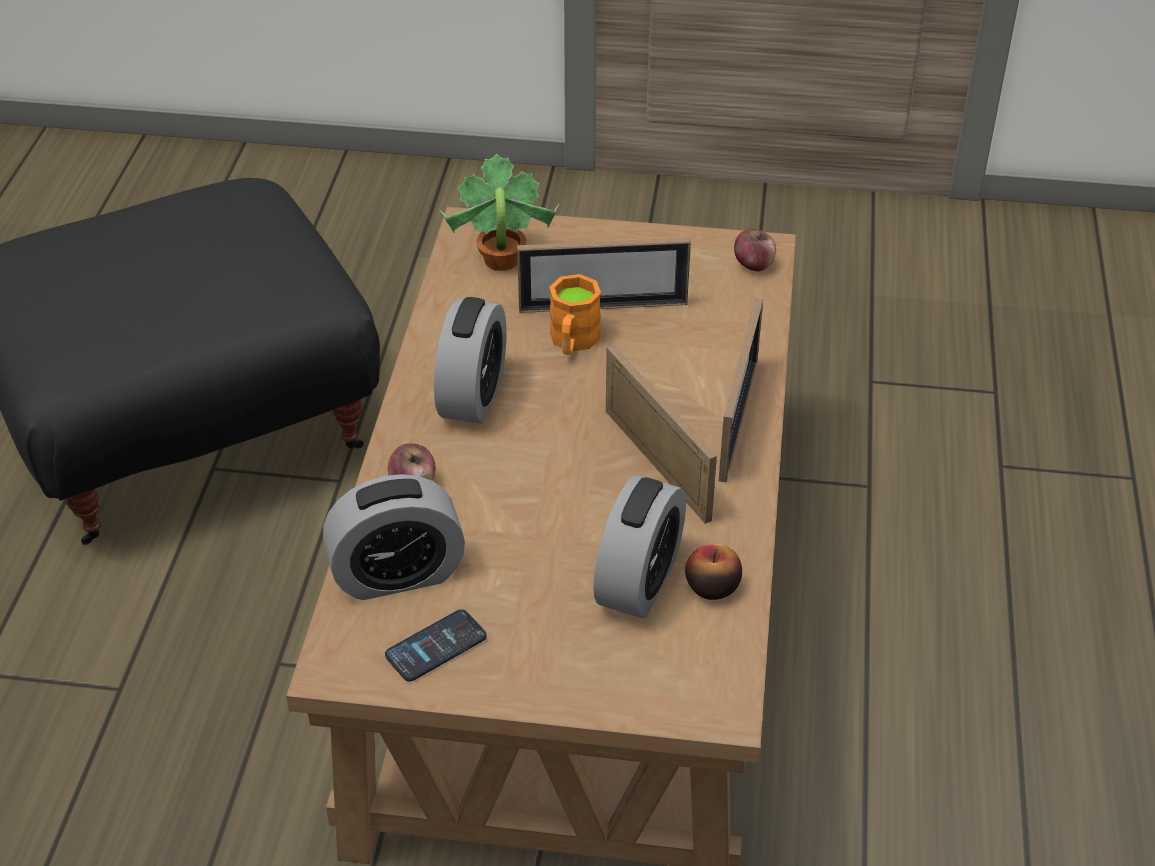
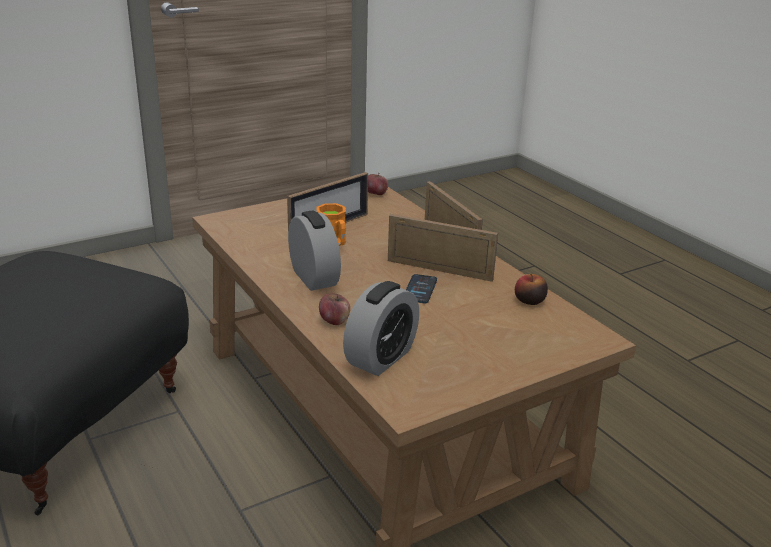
camera: 40 degrees left, 15 degrees down
(436, 646) = (444, 376): phone -> phone (420, 289)
(500, 261) = (252, 227): potted plant -> none
(639, 582) = (497, 312): alarm clock -> none

